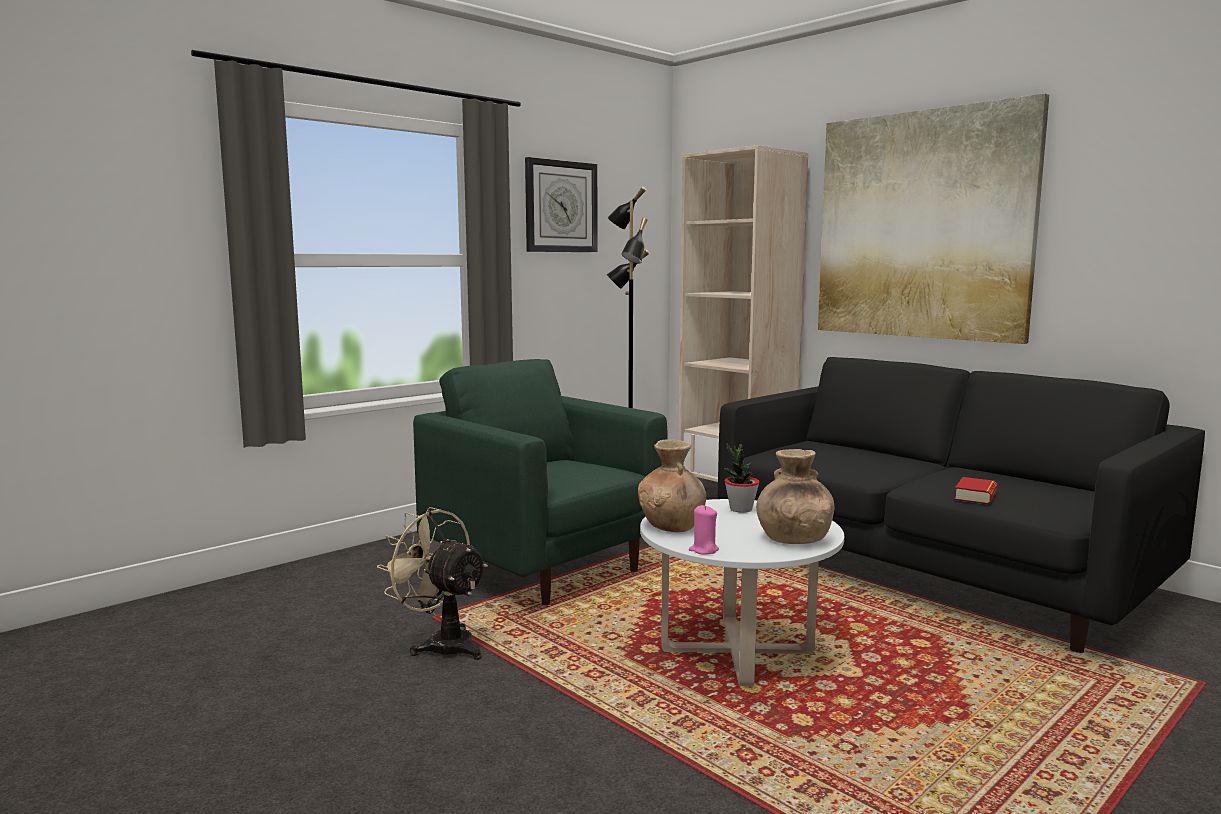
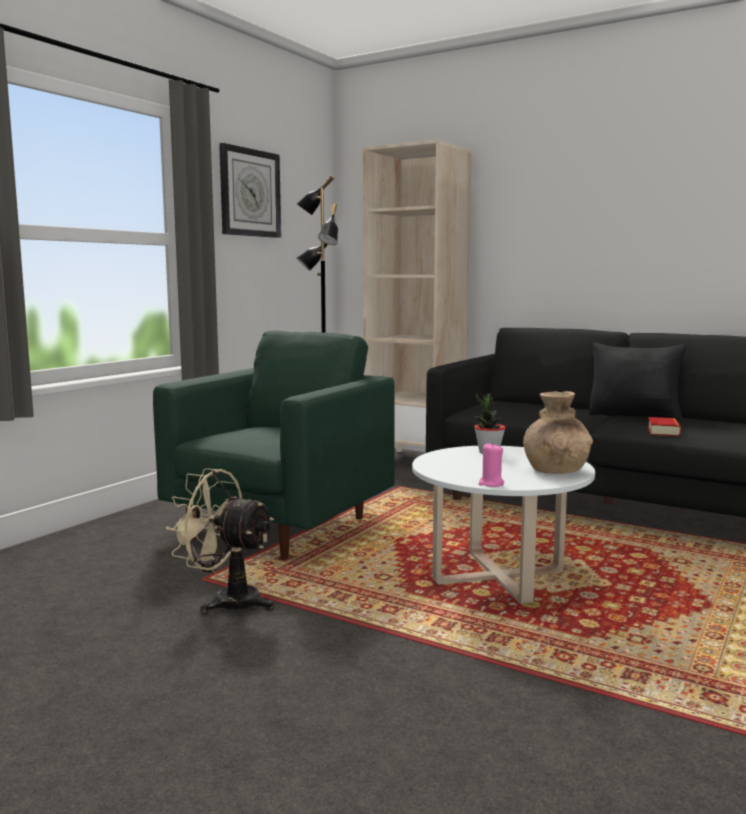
camera: 15 degrees left, 0 degrees up
(543, 568) = (281, 528): green armchair -> green armchair turned 90 degrees clockwise
(672, 526) = (444, 468): brown vase -> none
(923, 225) = (576, 213): picture -> none
(961, 472) = (634, 416): none -> black pillow

